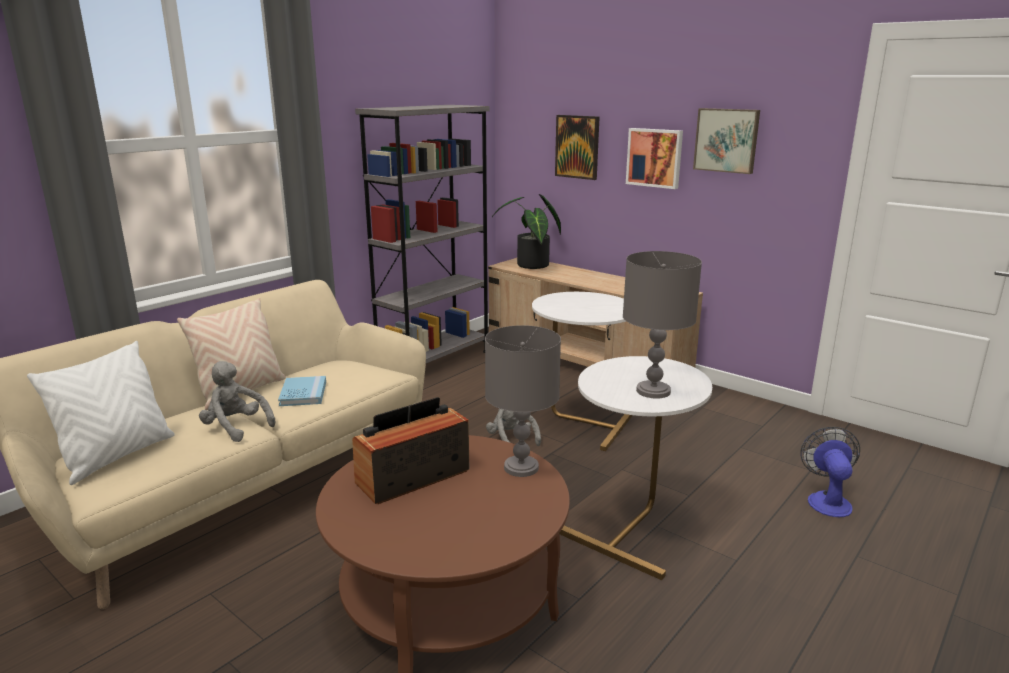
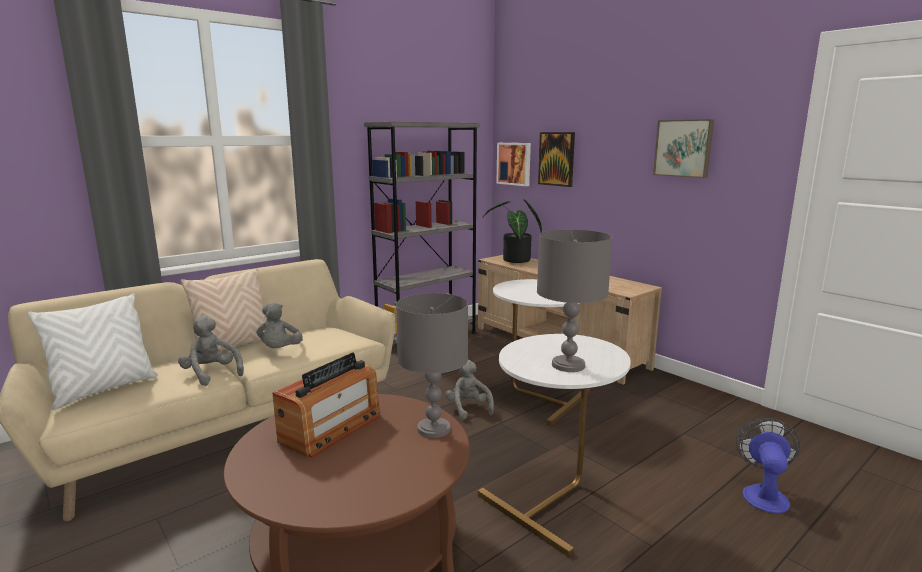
camera: 10 degrees right, 5 degrees down
(303, 393) = (280, 350): blue book -> grey plush toy
(413, 477) = (331, 428): radio -> radio turned 150 degrees clockwise
(655, 157) = (621, 166): picture -> picture (514, 163)

